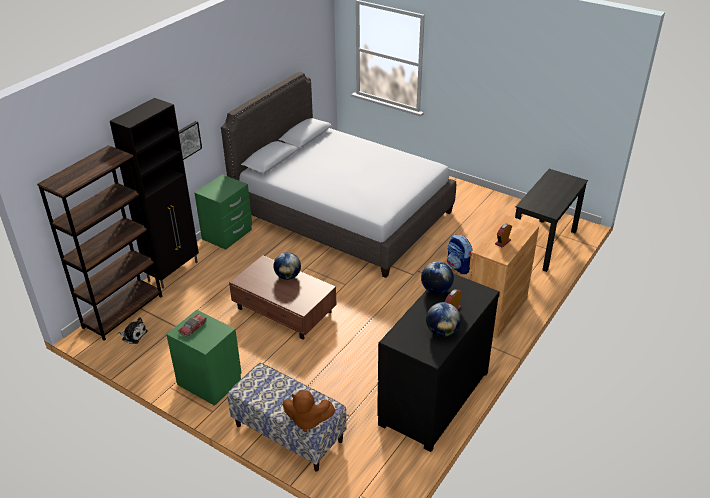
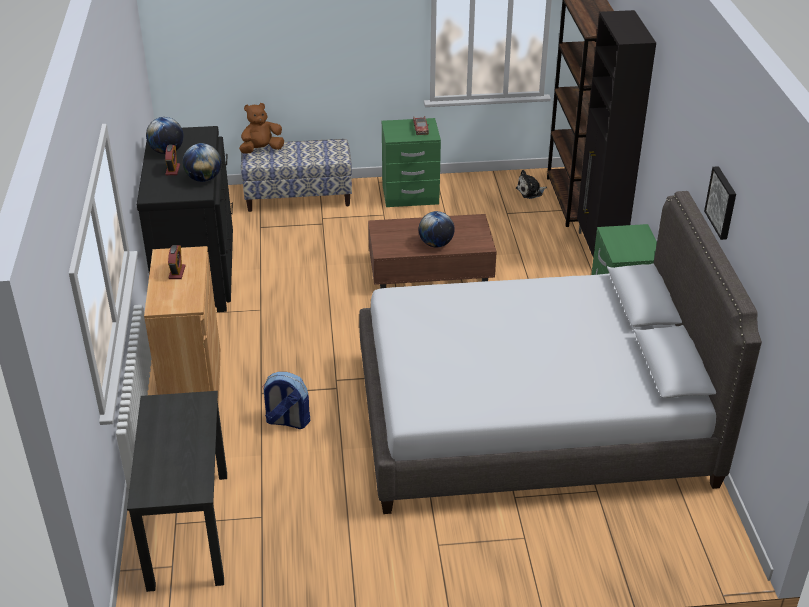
camera: 140 degrees right, 0 degrees up
(187, 140) = (662, 150): picture -> picture (722, 202)

